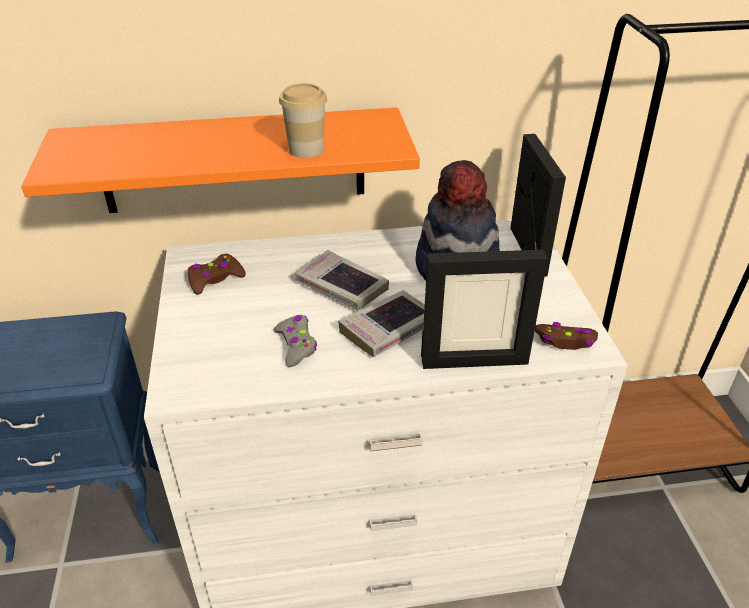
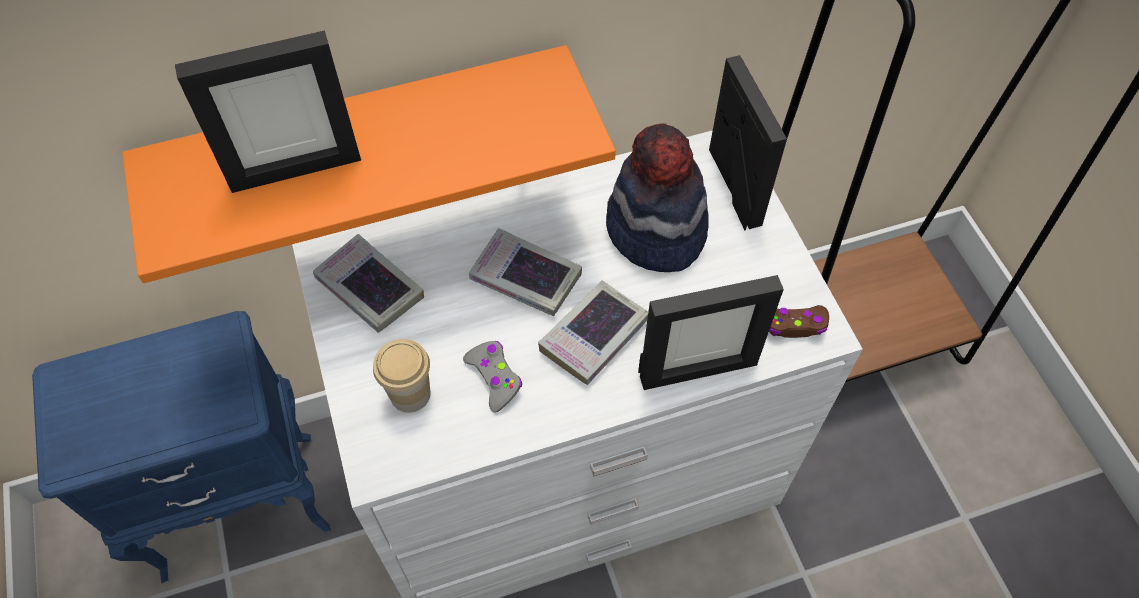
camera: 10 degrees left, 20 degrees up
(168, 145) = (295, 168): none -> picture frame
(215, 279) = (369, 288): brown game controller -> book
(306, 150) = (473, 153): cup -> cup (410, 394)

